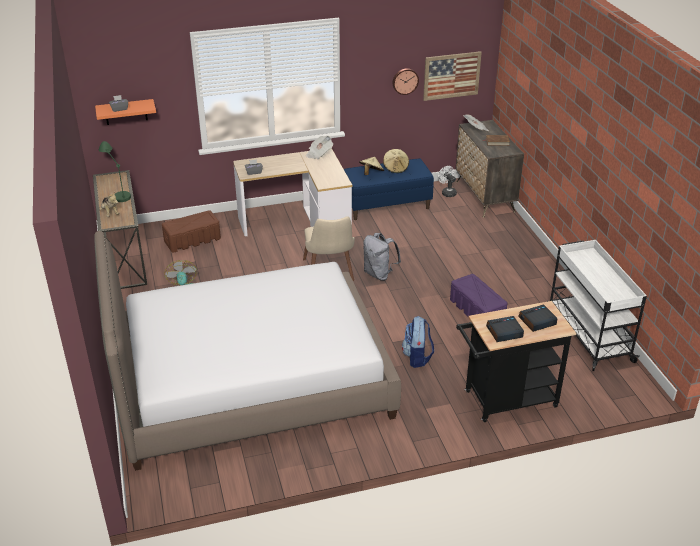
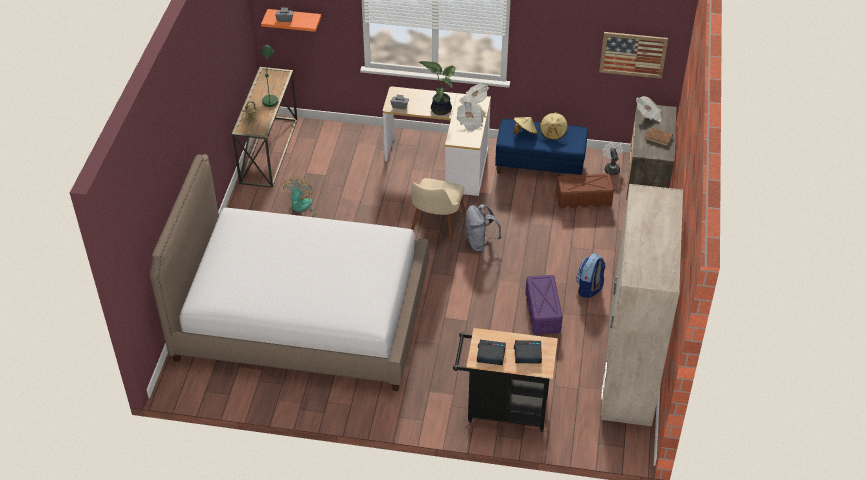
camera: 25 degrees right, 10 degrees up
(193, 240) = (336, 150): brown storage box -> brown storage box (584, 199)
(293, 165) = (440, 108): none -> potted plant
(328, 169) = (470, 123): none -> newspaper
(405, 81) = (579, 49): wall clock -> none
(417, 357) = (455, 340): backpack -> backpack (589, 288)
(587, 333) = (629, 371): white cart -> beige wardrobe

